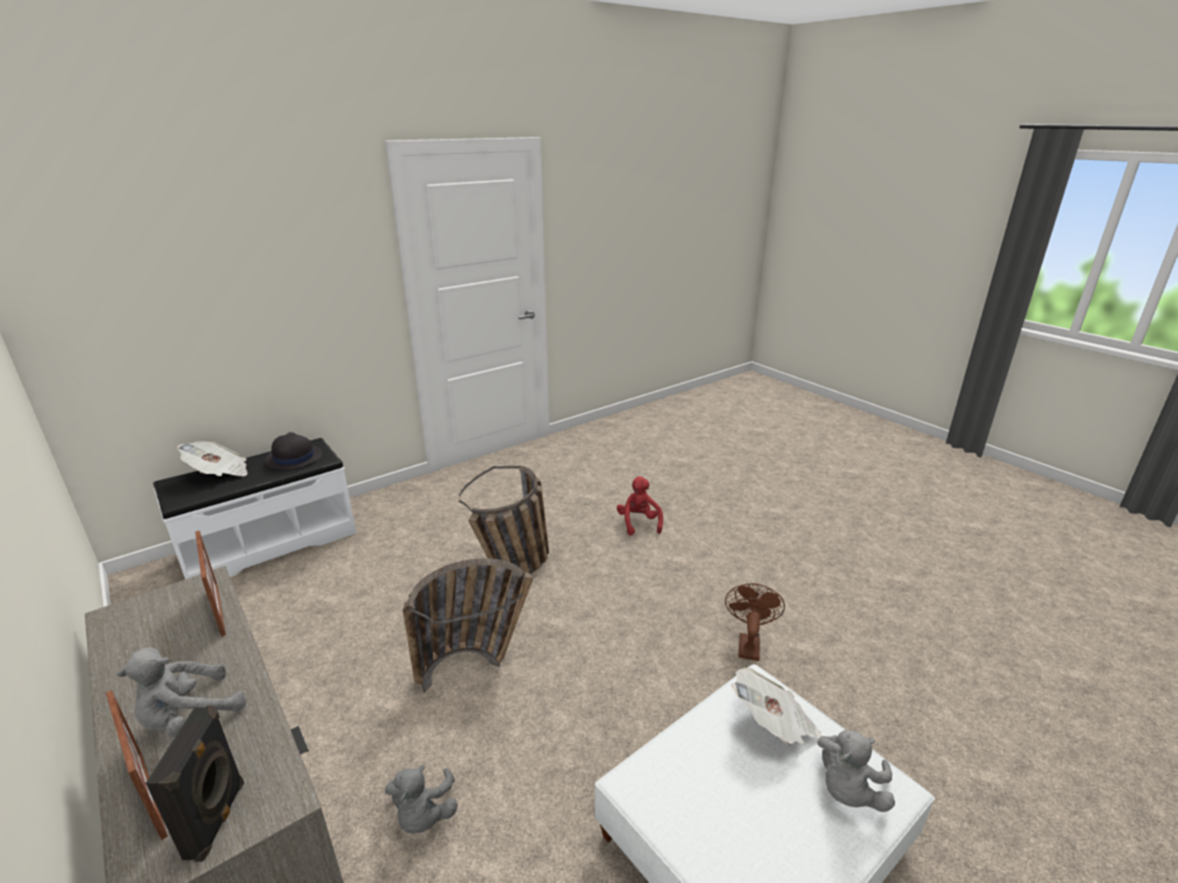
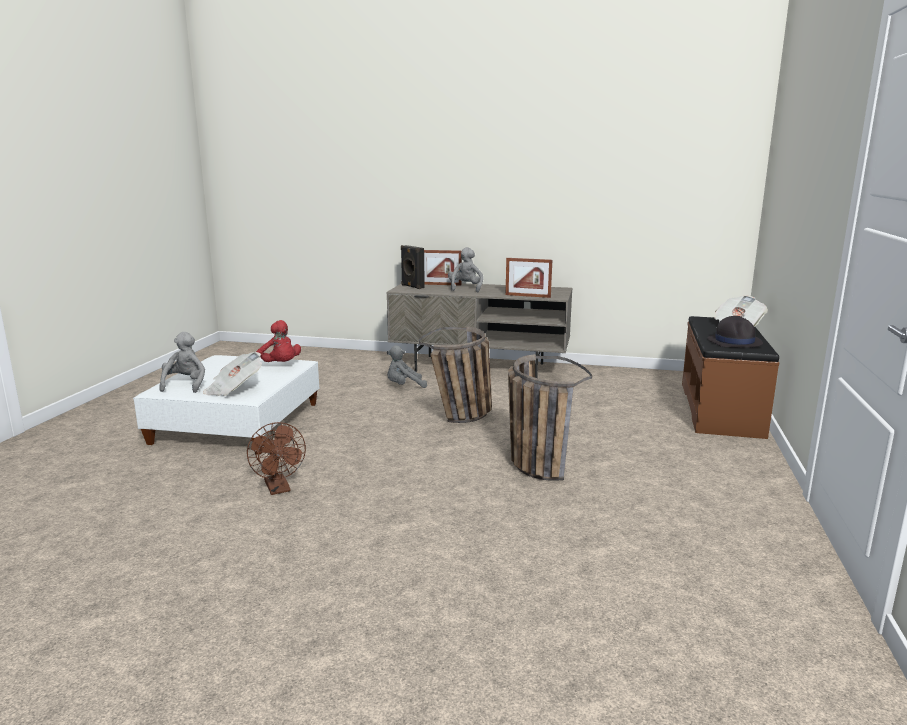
camera: 140 degrees right, 10 degrees down
(269, 543) = (721, 409): white bench -> brown bench
(423, 815) = (404, 386): grey plush toy -> grey plush toy turned 60 degrees counterclockwise
(639, 523) = (492, 544): red plush toy -> red plush toy (279, 366)

